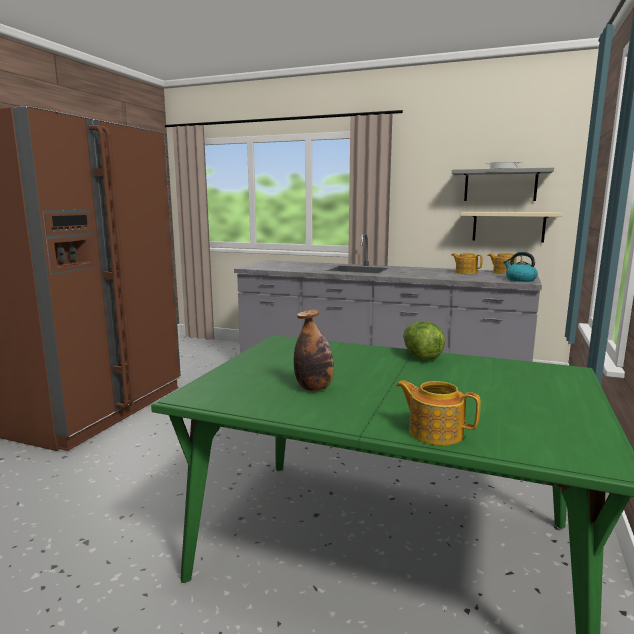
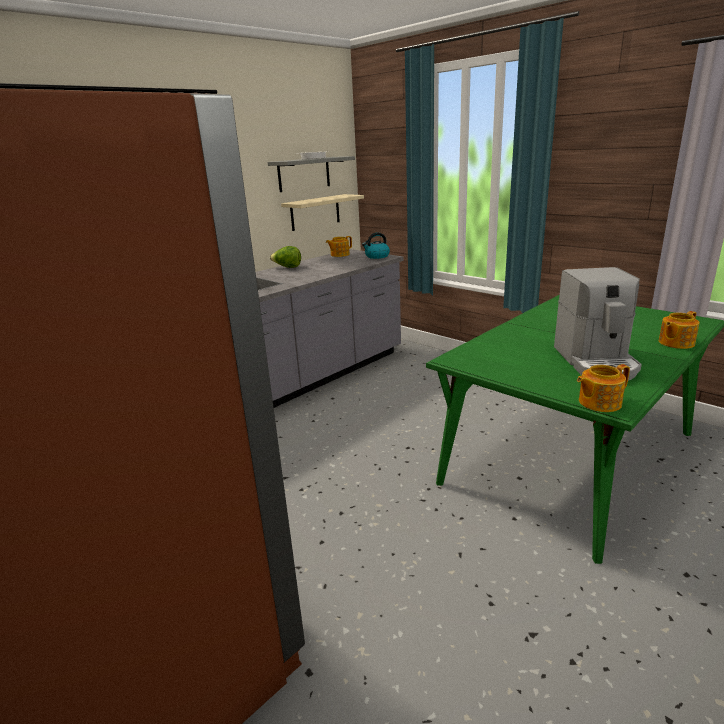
camera: 65 degrees left, 10 degrees up
(314, 388) = (596, 362): bottle -> coffee machine
(421, 356) = (526, 323): lettuce -> lettuce (287, 267)
(465, 272) = (324, 262): teapot -> teapot (598, 402)

